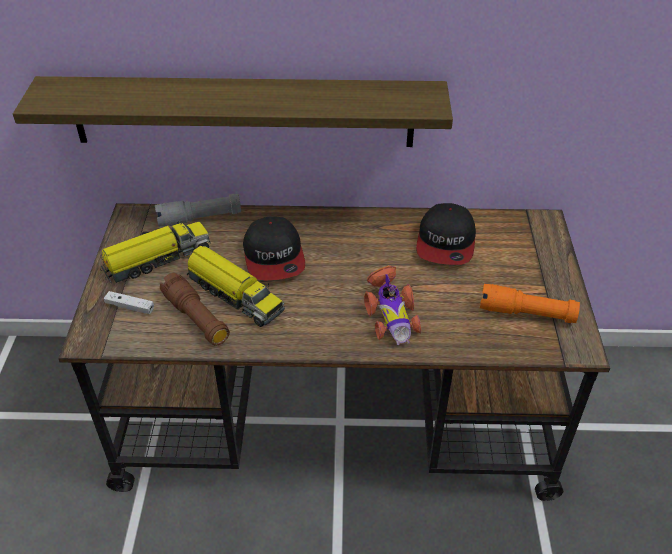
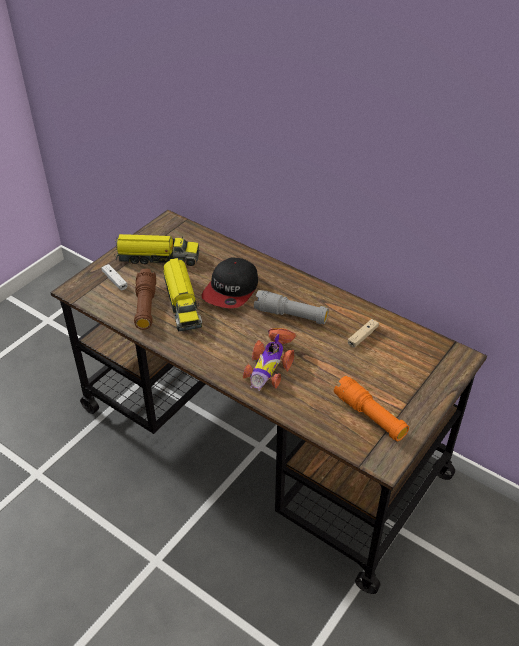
camera: 35 degrees right, 0 degrees up
(200, 218) = (208, 242): grey flashlight -> grey flashlight (291, 315)
(243, 112) = (255, 173): shelf -> none
(446, 243) = (362, 336): cap -> beige game controller

